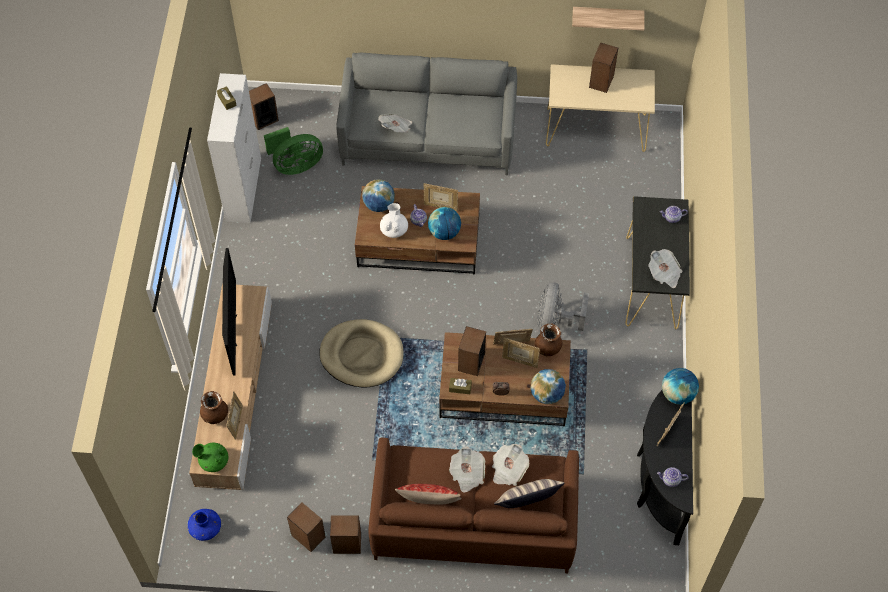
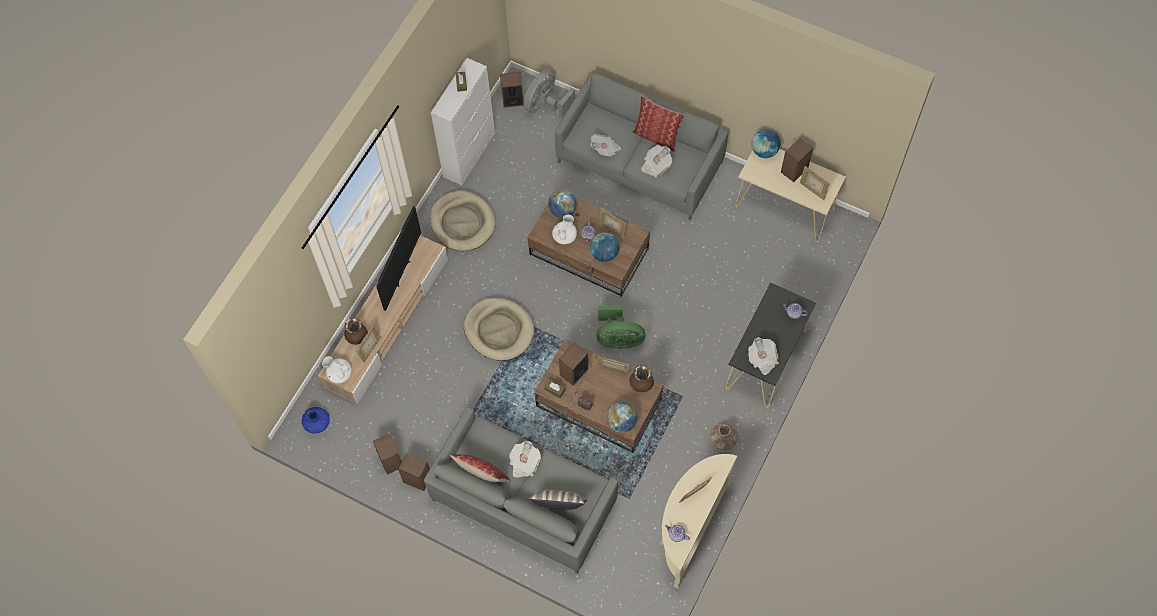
camera: 25 degrees right, 5 degrees up
(213, 461) = (339, 374): green teapot -> white teapot
(269, 260) = (462, 222): none -> beige dog bed
(295, 165) = (520, 149): green fan -> green fan (618, 339)
(443, 97) = (657, 136): none -> pillow
(473, 519) = (524, 500): brown sofa -> grey sofa
(508, 470) = (558, 473): newspaper -> newspaper (655, 165)
(520, 361) = (613, 386): picture frame -> picture frame (812, 190)
(555, 323) = (668, 363): grey fan -> grey fan (546, 106)
(607, 17) = (809, 119): shelf -> none
(649, 377) = (723, 439): none -> brown vase
(659, 480) = (688, 528): black console table -> beige console table
(677, 394) = (718, 466): globe -> globe (764, 151)

